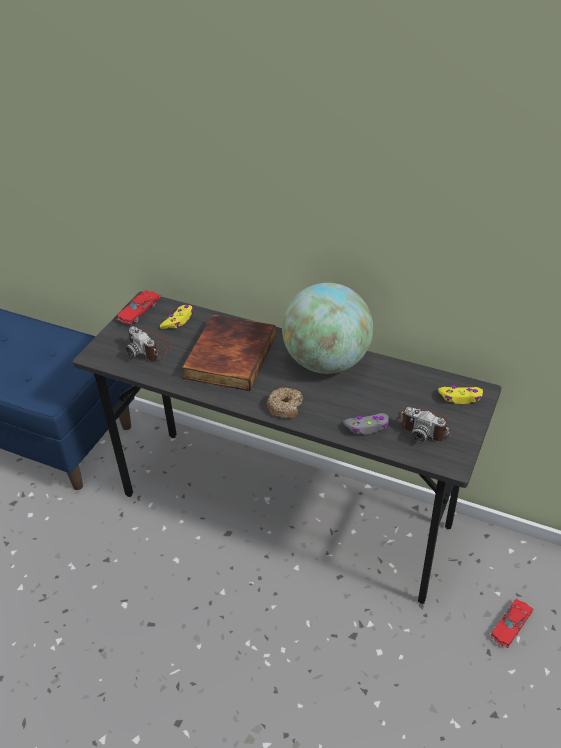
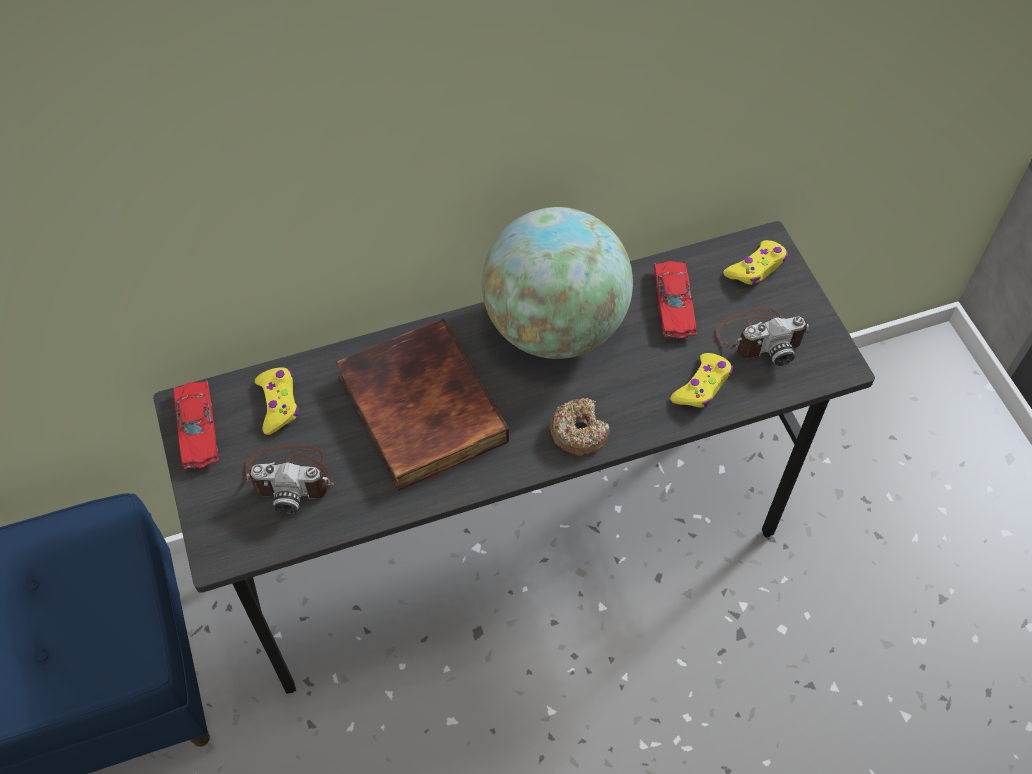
camera: 45 degrees left, 15 degrees up
(367, 427) = (702, 386): grey game controller -> yellow game controller
(511, 625) = (870, 487): red toy car -> red toy car (673, 304)

